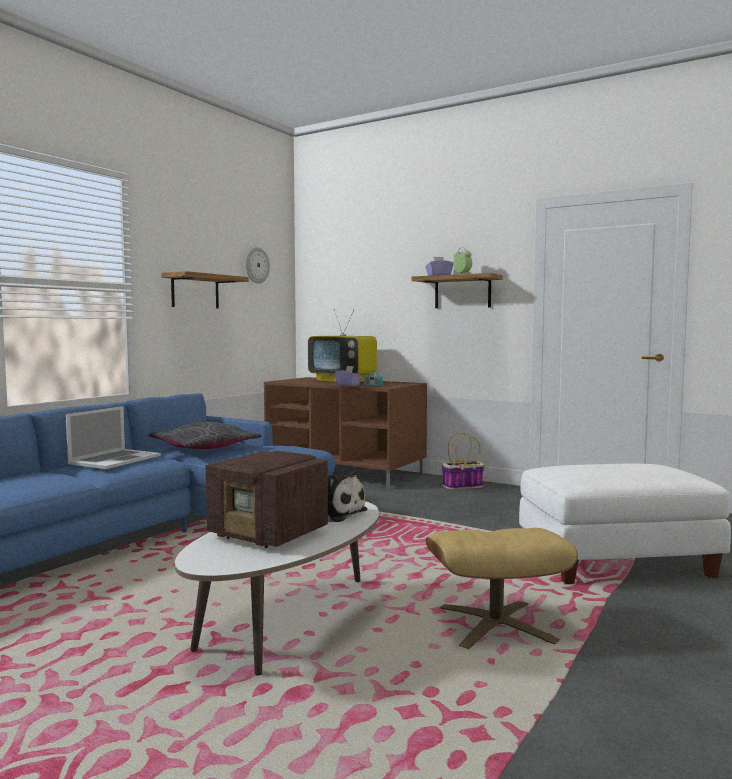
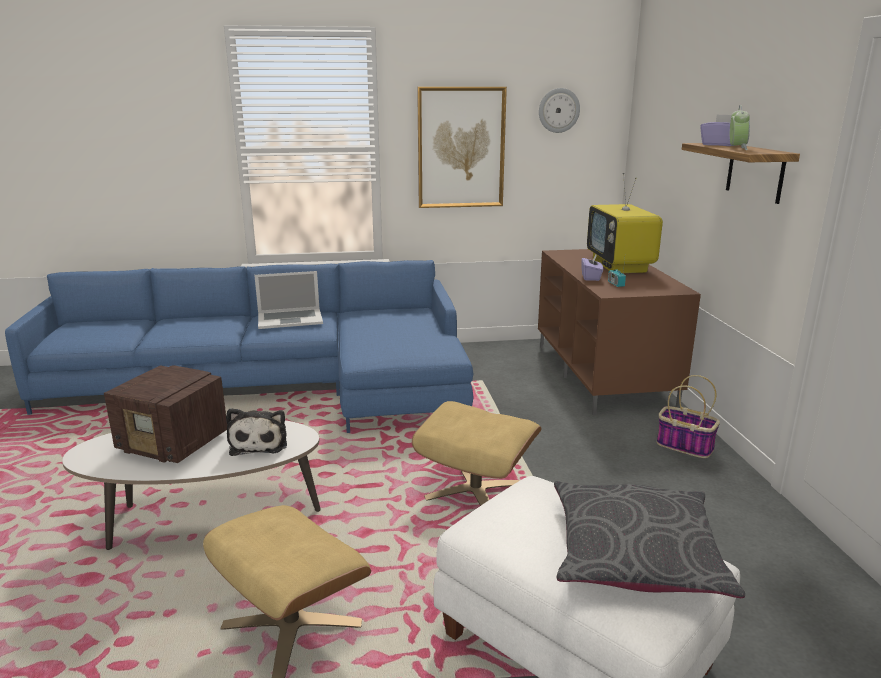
camera: 50 degrees right, 15 degrees up
(195, 291) = (461, 148): shelf -> picture
(204, 448) = (378, 322): grey pillow -> grey pillow (635, 553)
(269, 535) = (174, 444): radio -> radio turned 60 degrees counterclockwise
(420, 536) = (476, 491): none -> beige ottoman

